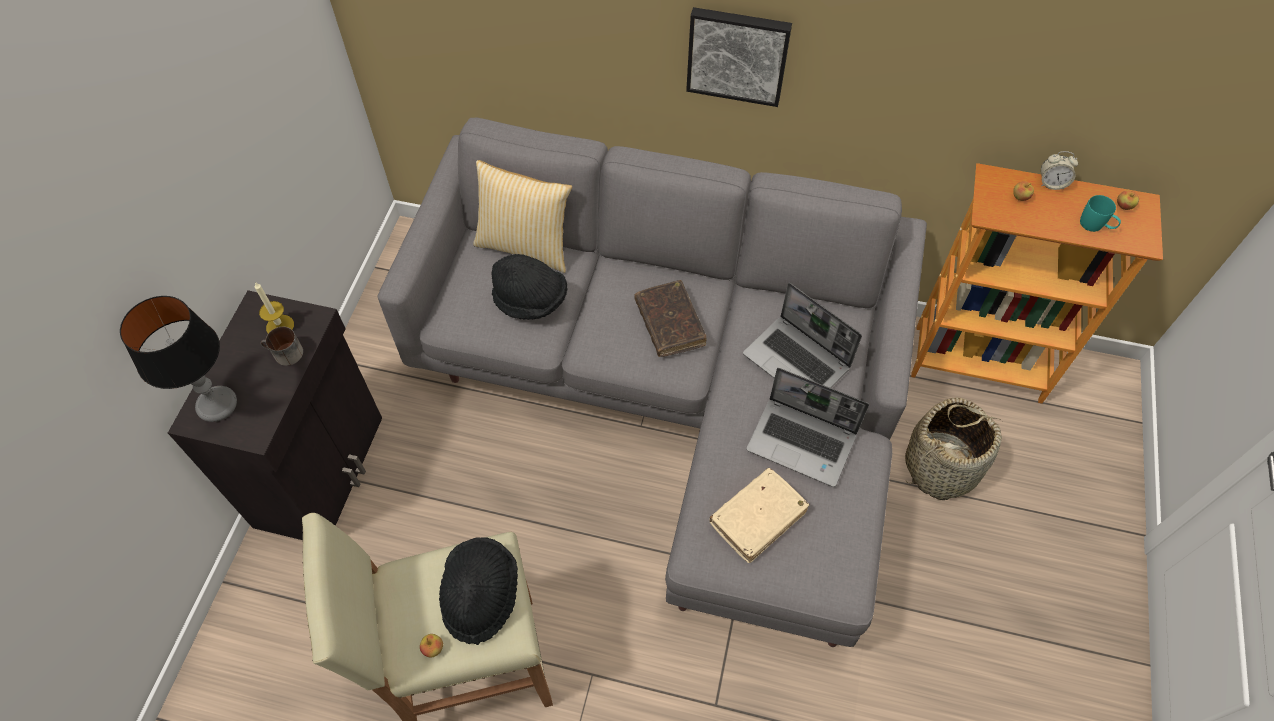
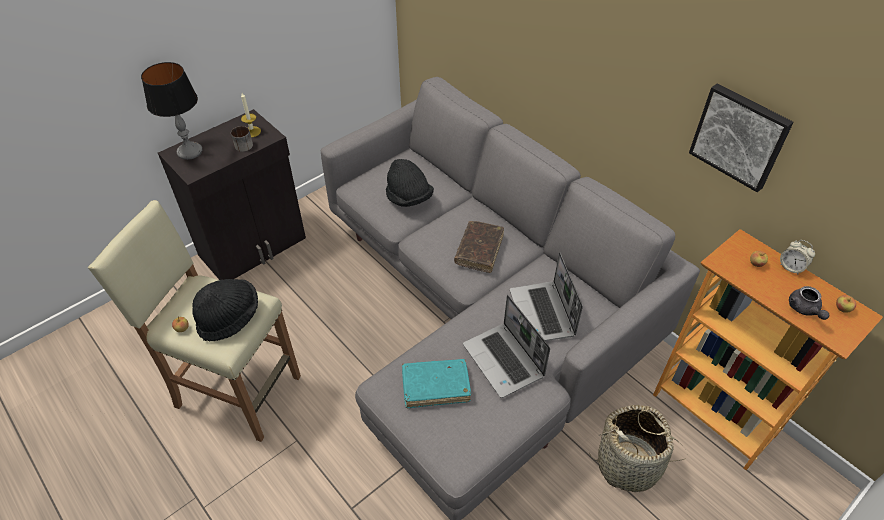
camera: 35 degrees right, 10 degrees down
(526, 246) = (432, 170): pillow -> none
(737, 54) = (596, 82): picture -> picture (740, 136)
(757, 518) = (436, 386): beige book -> turquoise book
(1095, 226) = (804, 309): turquoise mug -> grey teapot

